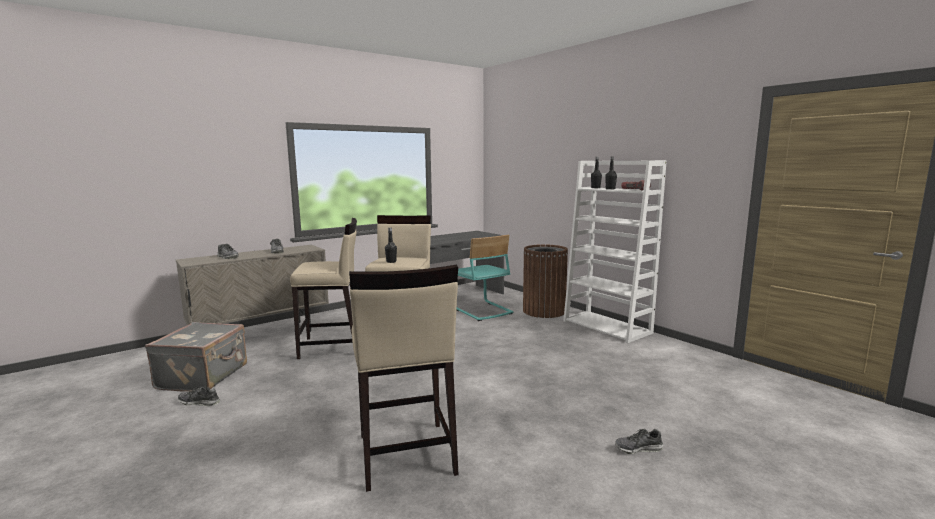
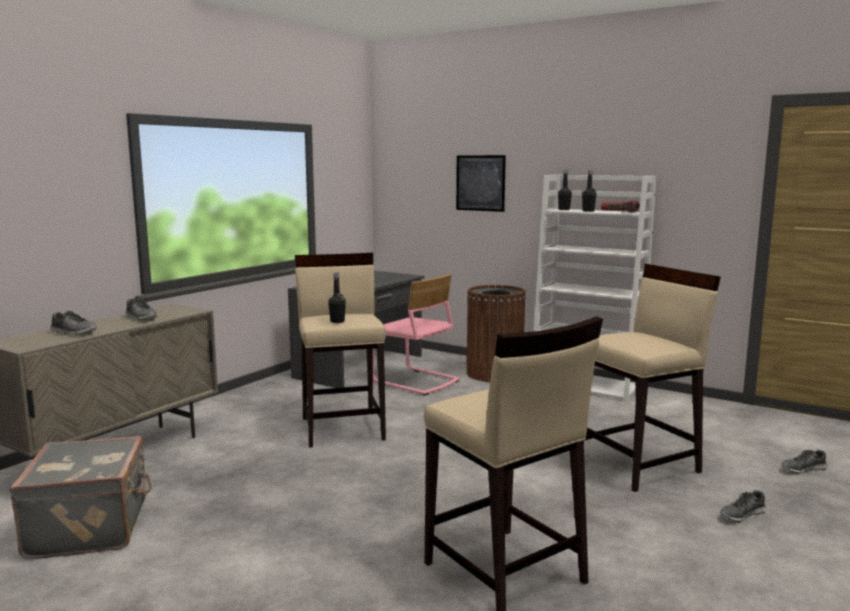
camera: 20 degrees left, 0 degrees up
(199, 402) = (129, 565): shoe -> shoe (803, 470)
(332, 346) = (254, 455): beige stool -> beige stool (639, 465)
(481, 311) = (415, 381): turquoise chair -> pink chair
(546, 168) = (480, 183): none -> picture

